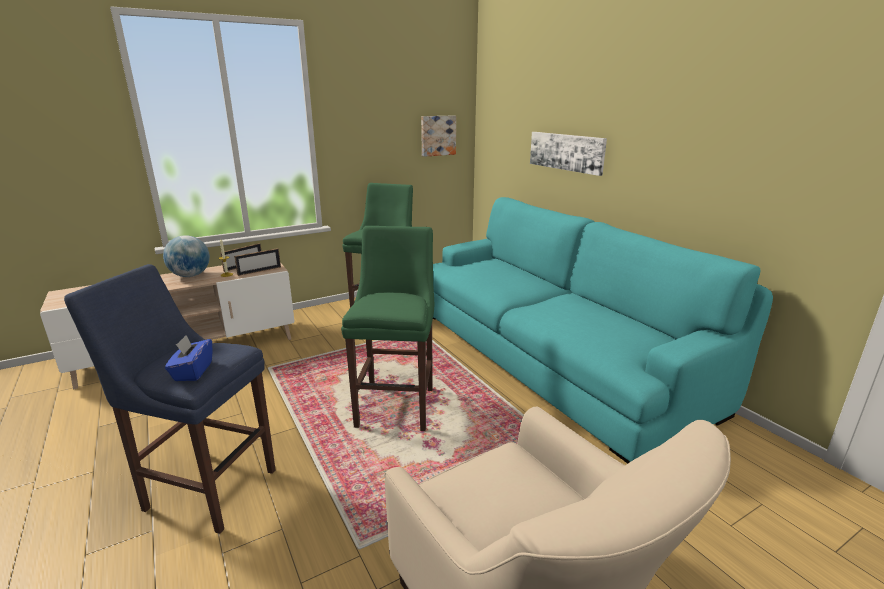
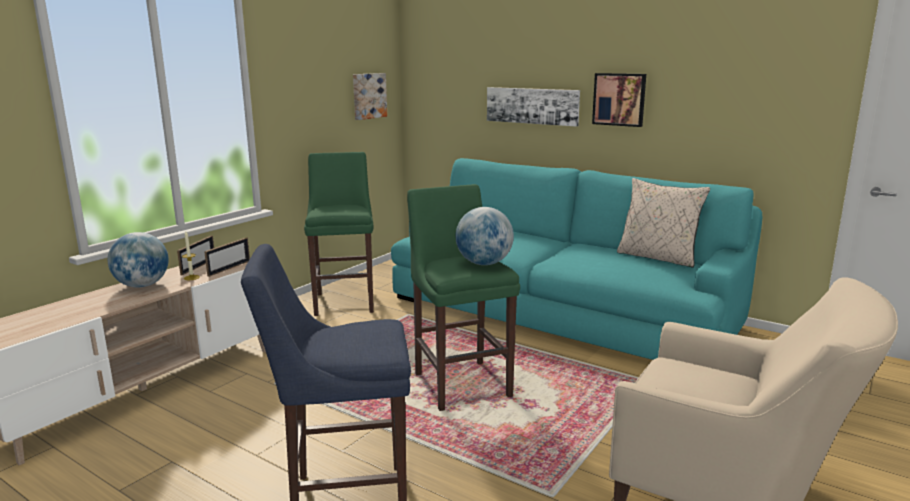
camera: 25 degrees left, 5 degrees down
(193, 371) = (375, 345): blue tissue box -> none
(403, 305) = (484, 263): none -> globe
(635, 324) = (658, 257): none -> beige pillow
(641, 150) = (619, 99): none -> picture

